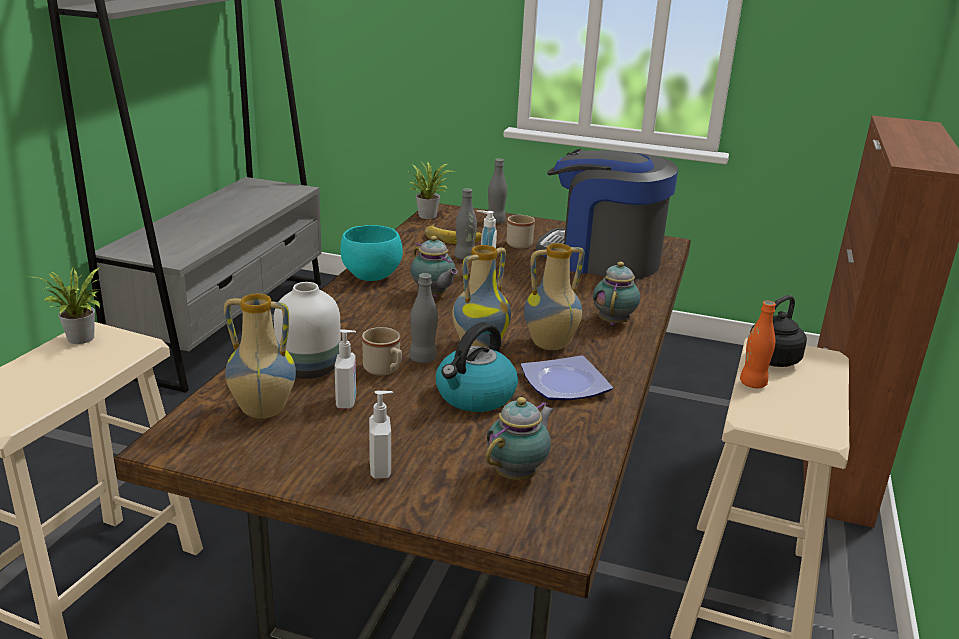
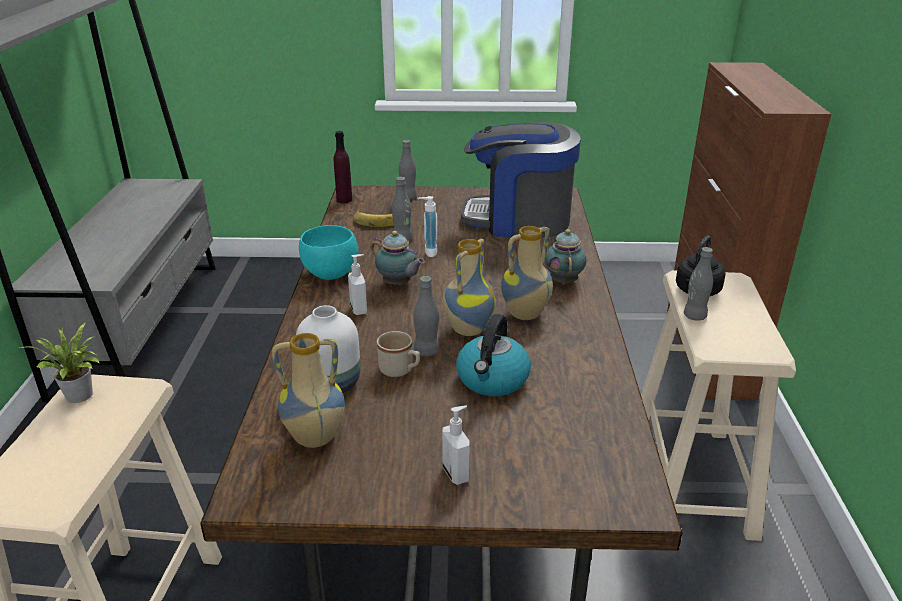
camera: 15 degrees left, 5 degrees up
(347, 402) = (385, 411): soap dispenser -> soap dispenser (359, 309)
(428, 215) = (344, 200): potted plant -> purple bottle
(518, 474) = (572, 449): teapot -> none
(522, 243) = (443, 215): beige mug -> none
(567, 384) = (561, 351): plate -> none
(752, 383) = (694, 316): orange bottle -> grey bottle

